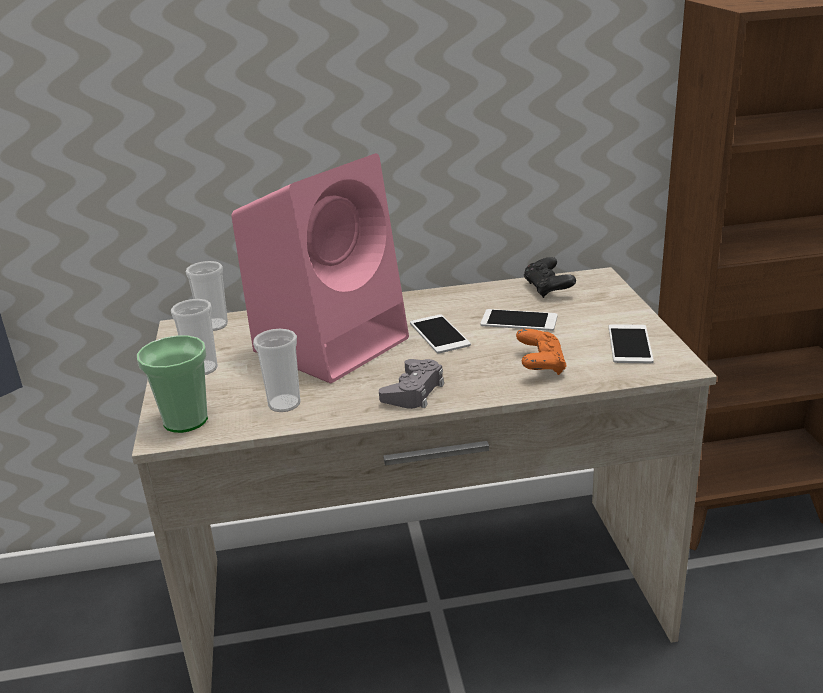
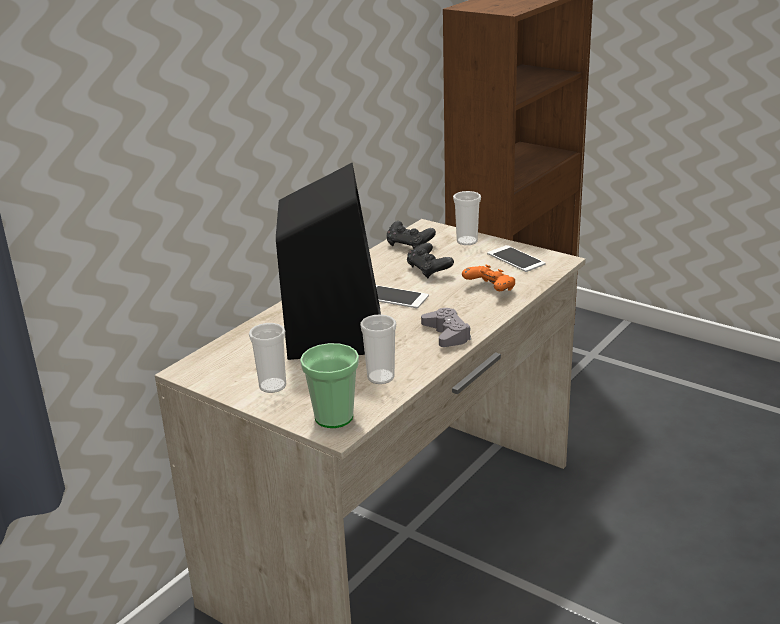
camera: 45 degrees left, 0 degrees up
(214, 325) = (214, 358): cup -> cup (467, 241)
(333, 343) = (334, 331): pink speaker -> black speaker
(519, 321) = (429, 270): phone -> black game controller

